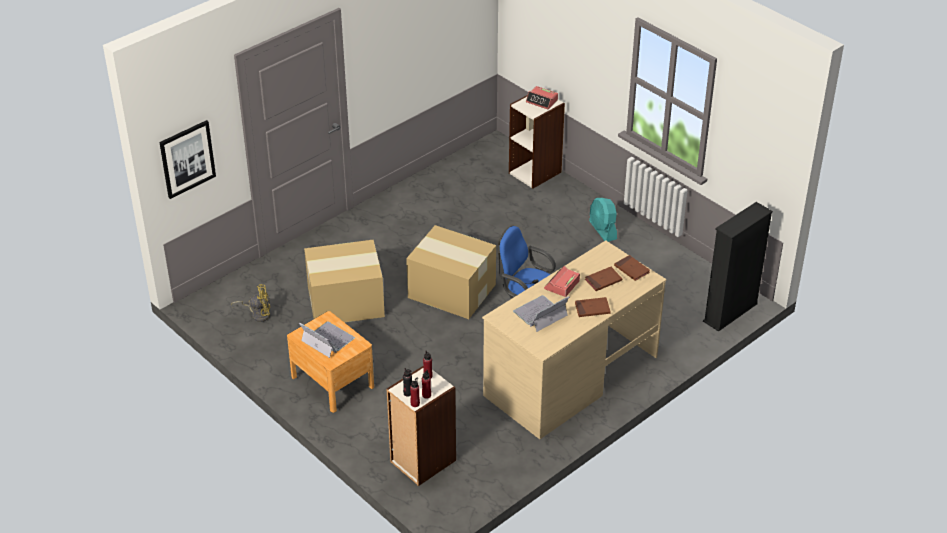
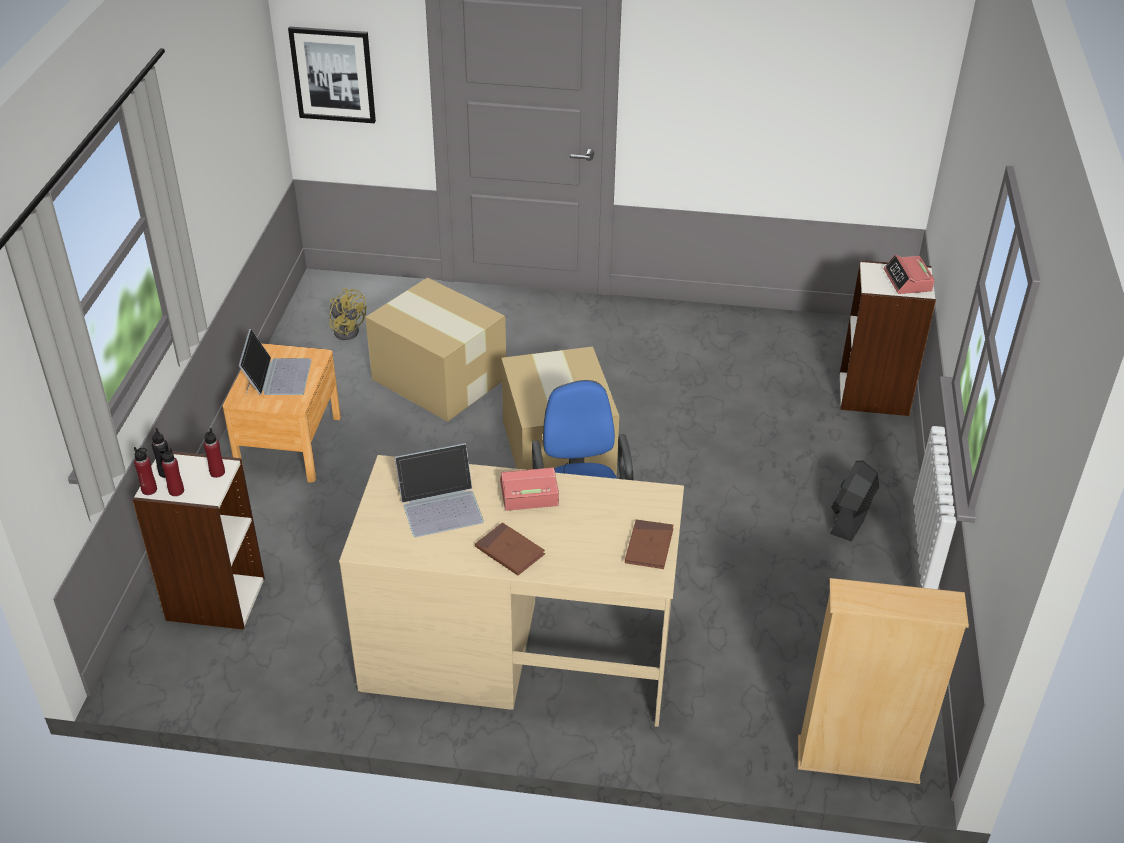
camera: 50 degrees right, 0 degrees up
(540, 314) = (441, 505): laptop -> laptop turned 150 degrees clockwise
(602, 230) = (850, 518): turquoise fan -> black fan
(603, 280) = (588, 529): brown book -> none
(730, 313) = (857, 760): black bookcase -> beige bookcase

